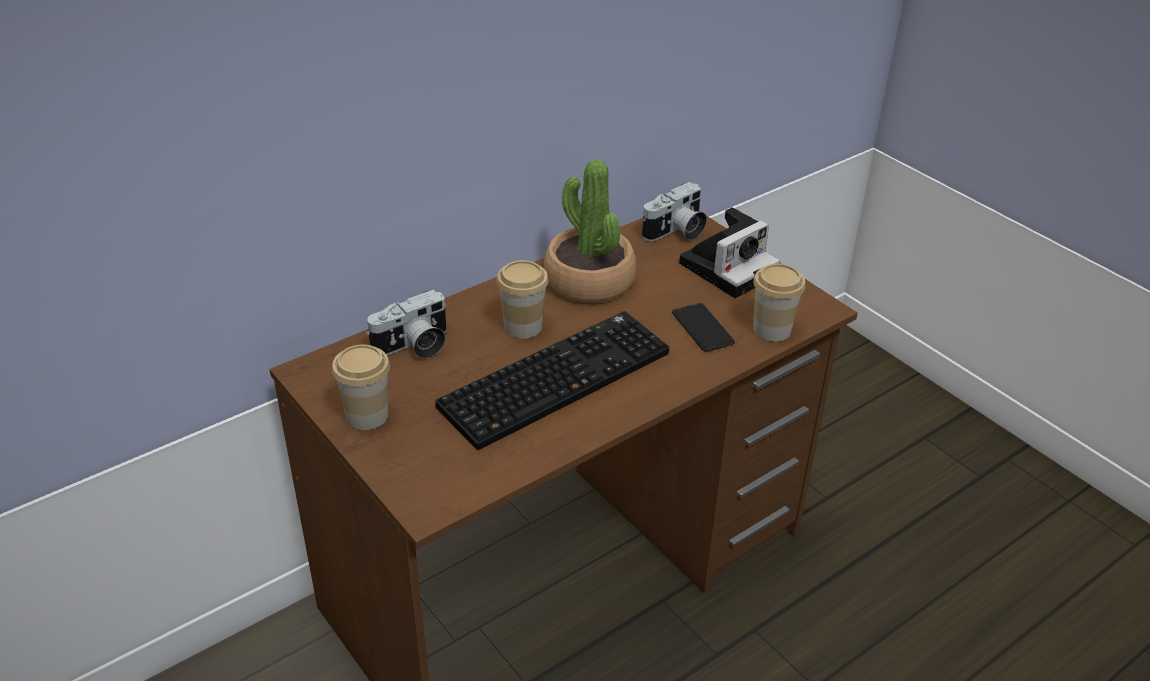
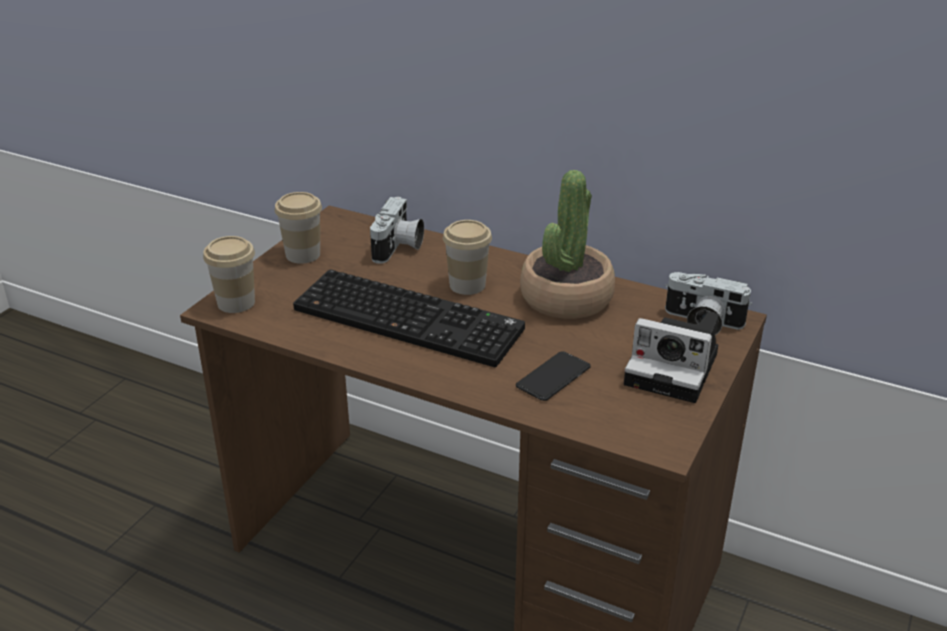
camera: 65 degrees right, 5 degrees down
(414, 347) = (398, 247): camera -> camera turned 105 degrees counterclockwise
(772, 330) = (592, 420): cup -> cup (236, 303)

